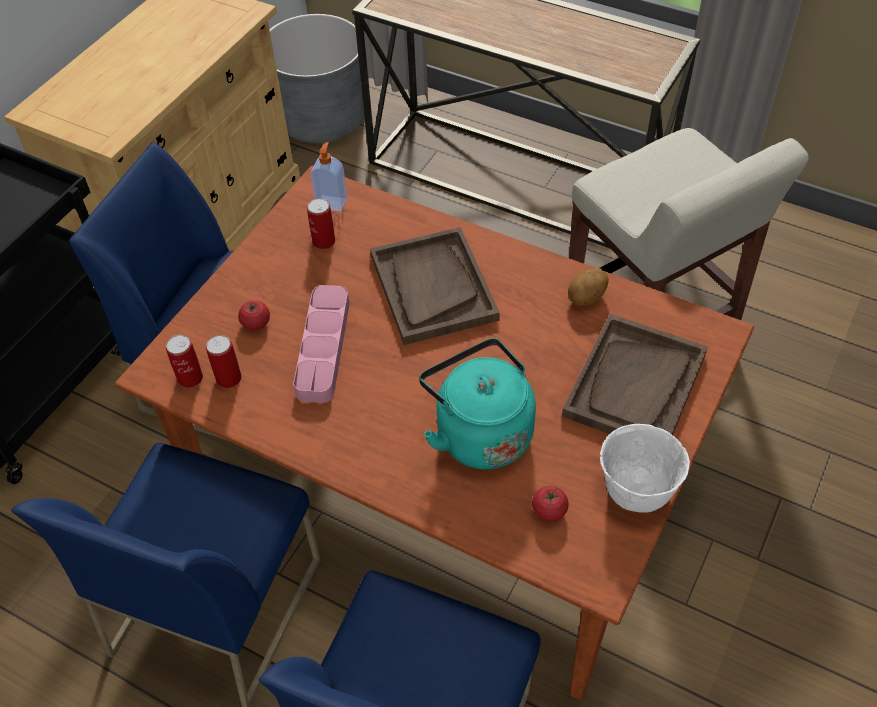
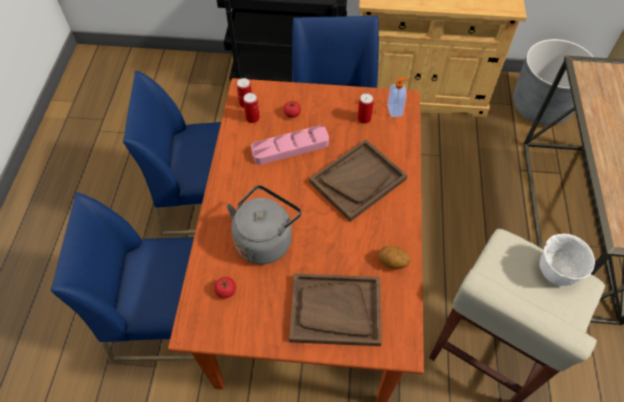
camera: 65 degrees right, 5 degrees up
(479, 432) = (265, 239): turquoise kettle -> grey kettle
(635, 491) = (256, 333): white bowl -> white bowl (555, 271)

